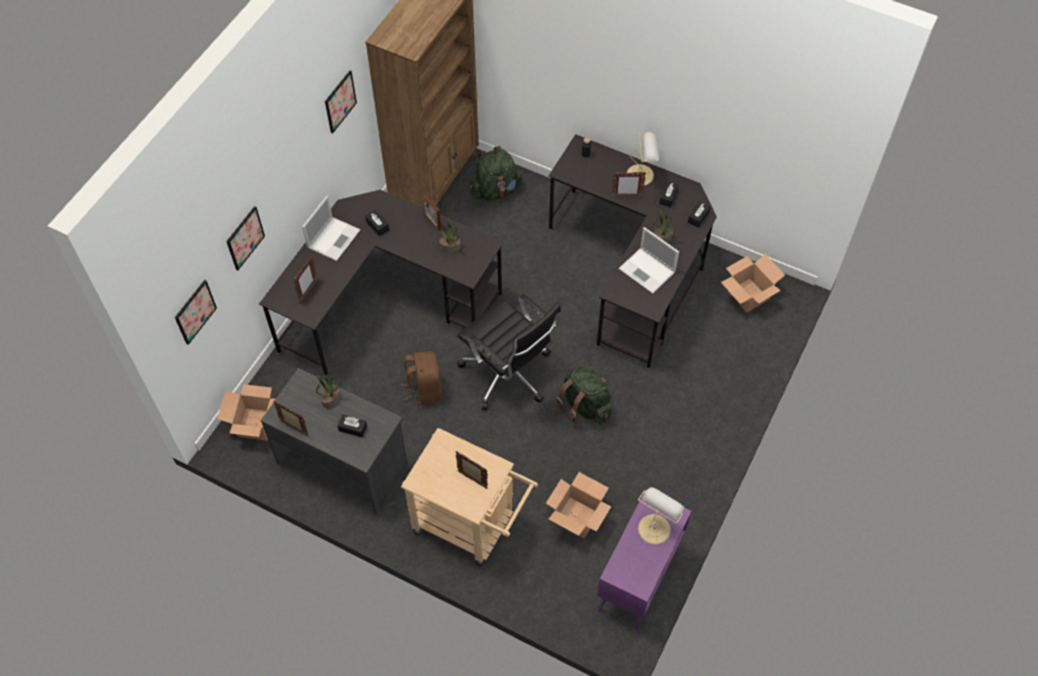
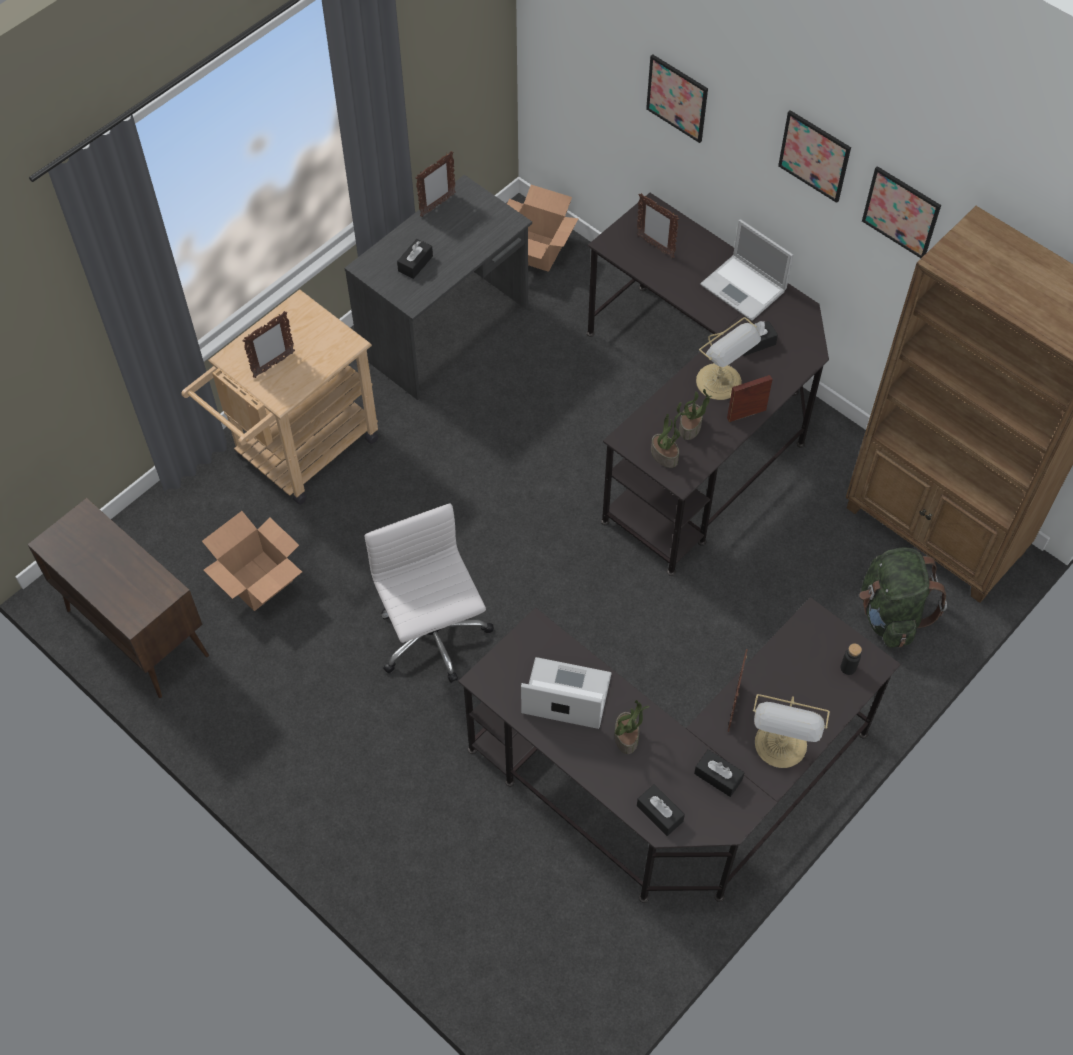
camera: 105 degrees right, 0 degrees up
(195, 312) = (579, 51): picture -> picture (814, 156)
(331, 399) = (469, 248): potted plant -> potted plant (665, 455)
(424, 389) = (530, 441): brown backpack -> none
(508, 374) = (521, 550): black office chair -> none
(585, 406) = (433, 638): green backpack -> white office chair
(638, 579) = (136, 632): purple cabinet -> brown cabinet
(648, 271) = (564, 694): laptop -> laptop turned 45 degrees clockwise
(655, 527) = (126, 584): table lamp -> table lamp (721, 383)
(749, 295) = (568, 964): cardboard box -> none

